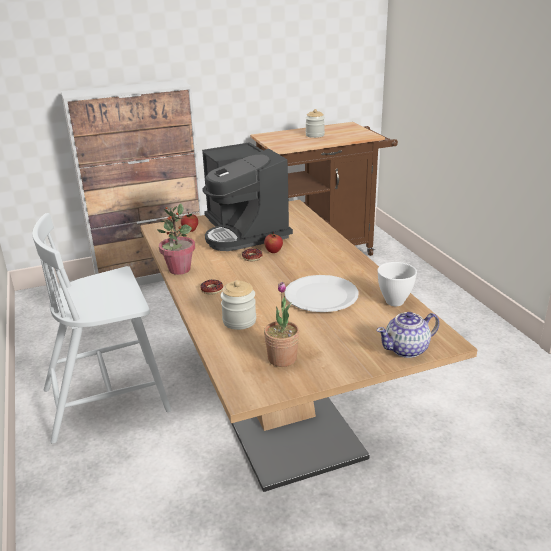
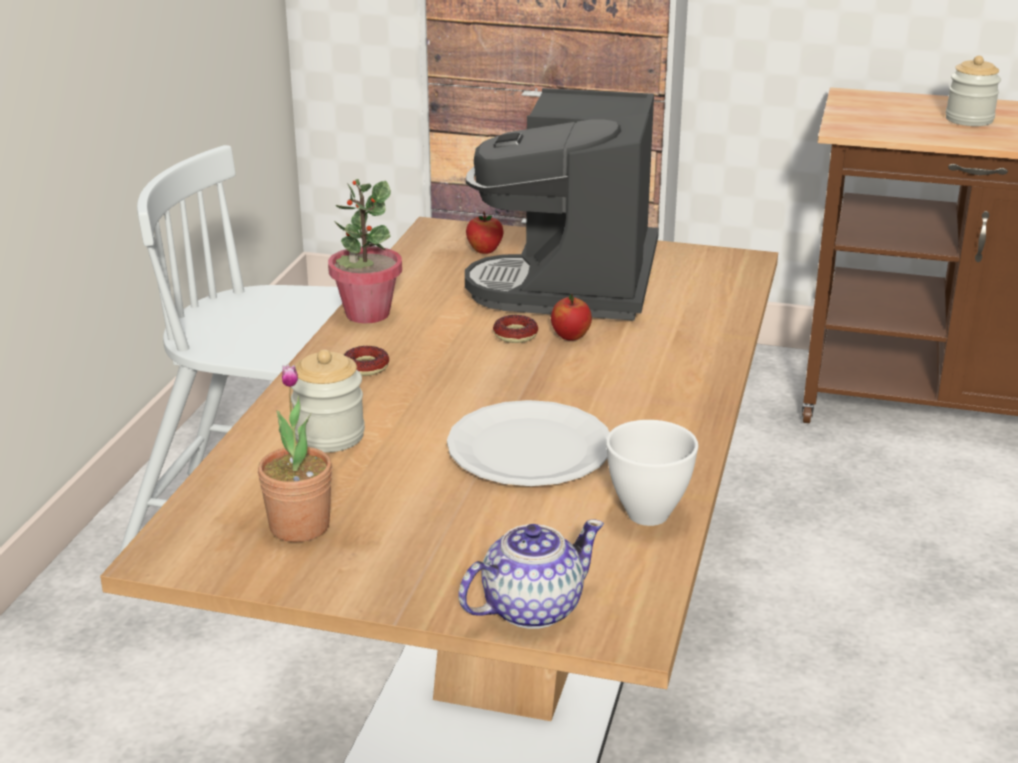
camera: 35 degrees right, 0 degrees up
(407, 349) = (530, 608): teapot -> teapot turned 135 degrees clockwise

